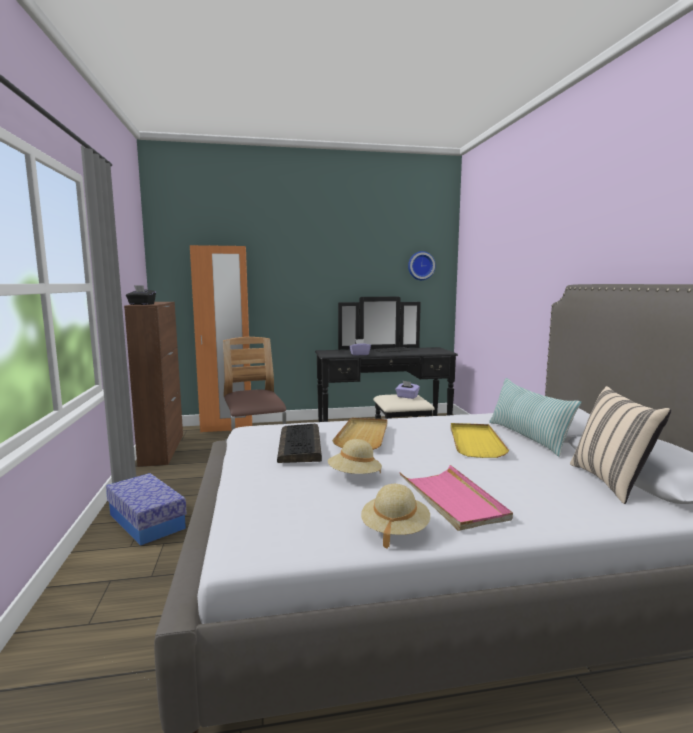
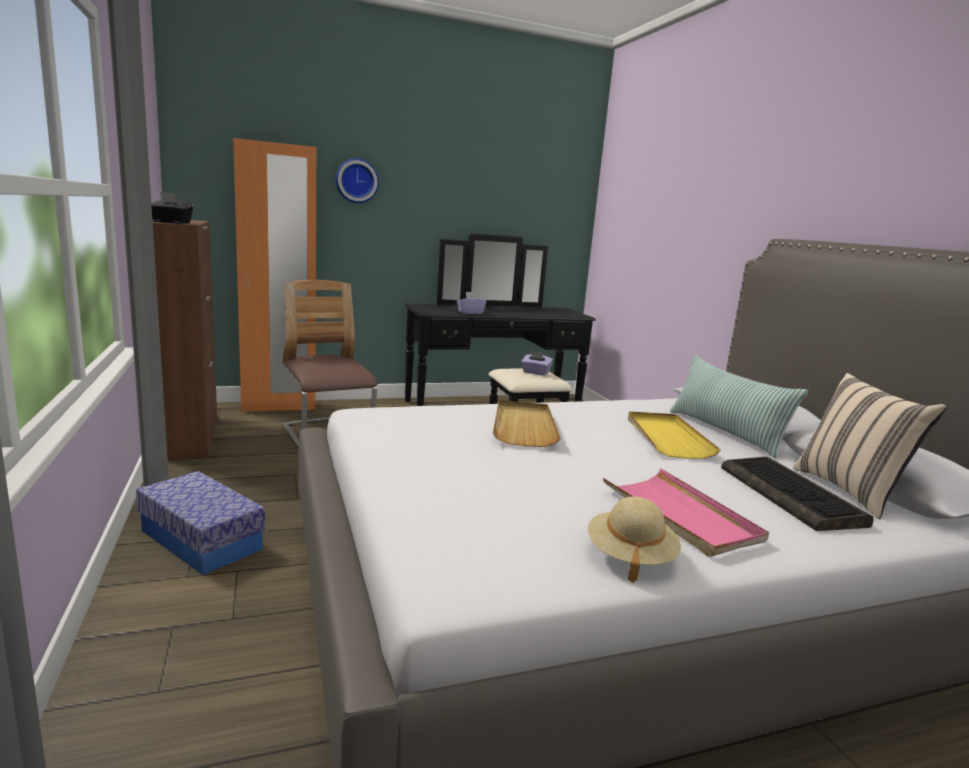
camera: 10 degrees left, 5 degrees up
(300, 445) = (447, 438): keyboard -> keyboard (791, 496)
(354, 476) = (539, 483): beige hat -> none
(420, 266) = (550, 197): wall clock -> wall clock (356, 181)

